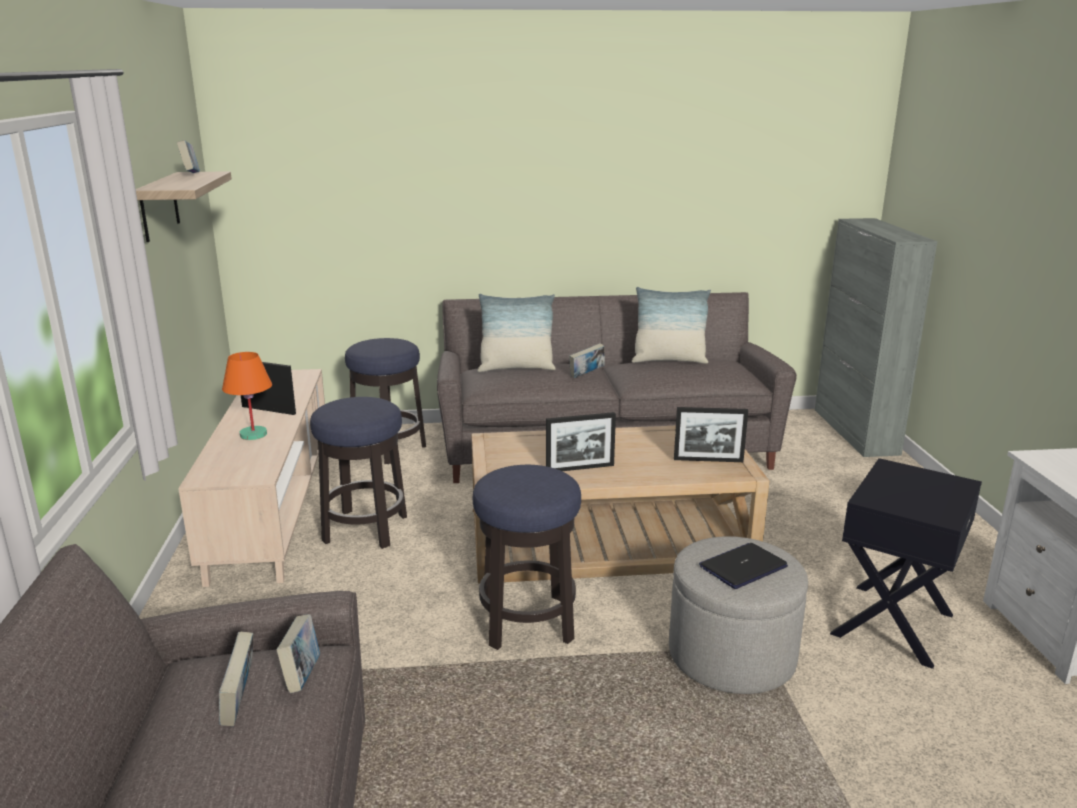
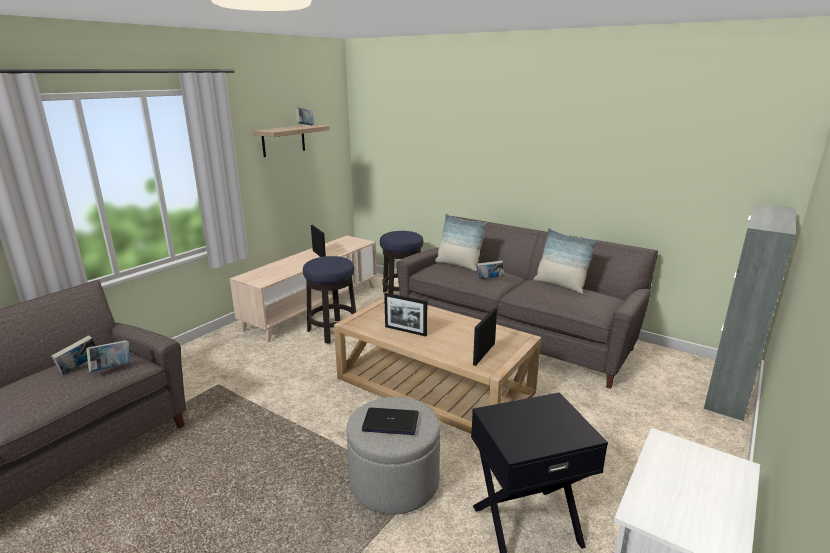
camera: 40 degrees right, 0 degrees up
(252, 435) = (293, 264): orange table lamp -> none
(527, 622) = (327, 408): stool -> none
(708, 460) = (484, 354): picture frame -> picture frame turned 75 degrees clockwise

